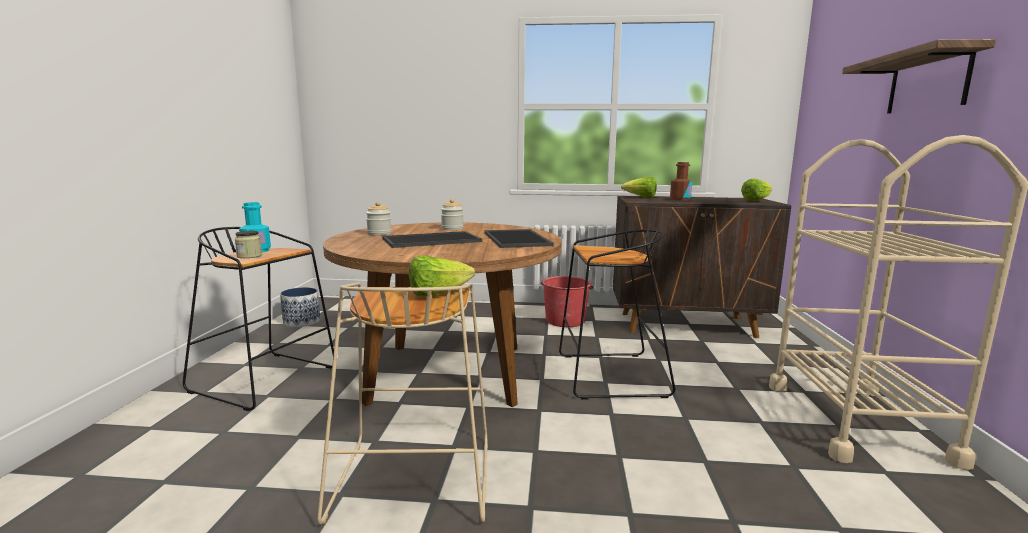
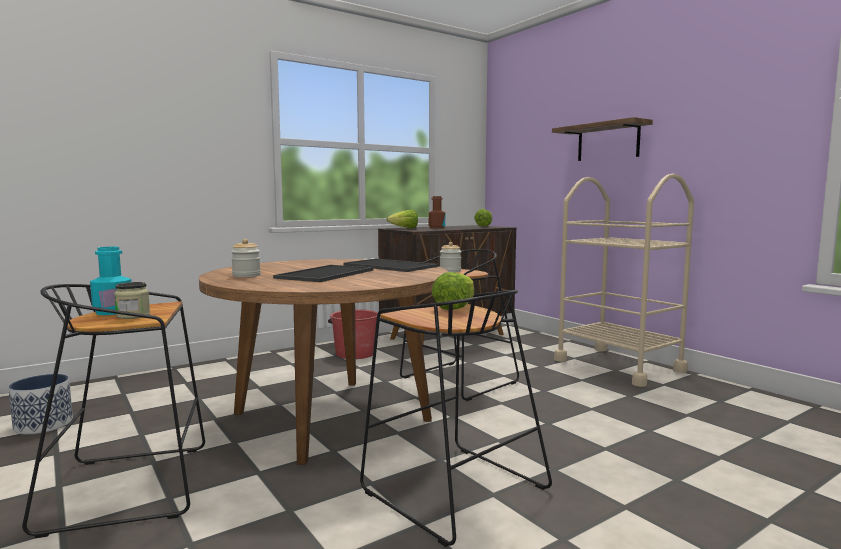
camera: 40 degrees left, 5 degrees down
(412, 477) = (451, 490): beige stool -> black stool
(452, 229) = (298, 265): jar -> jar (450, 271)

